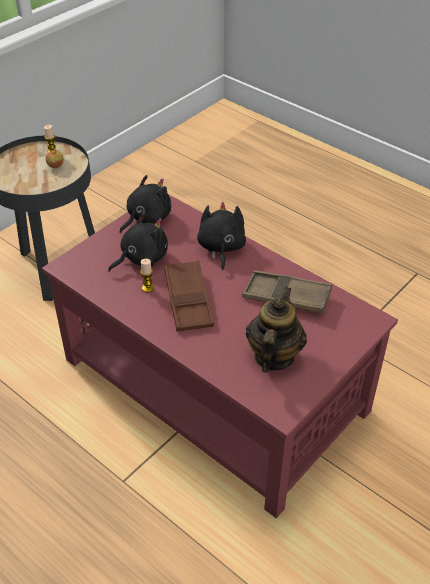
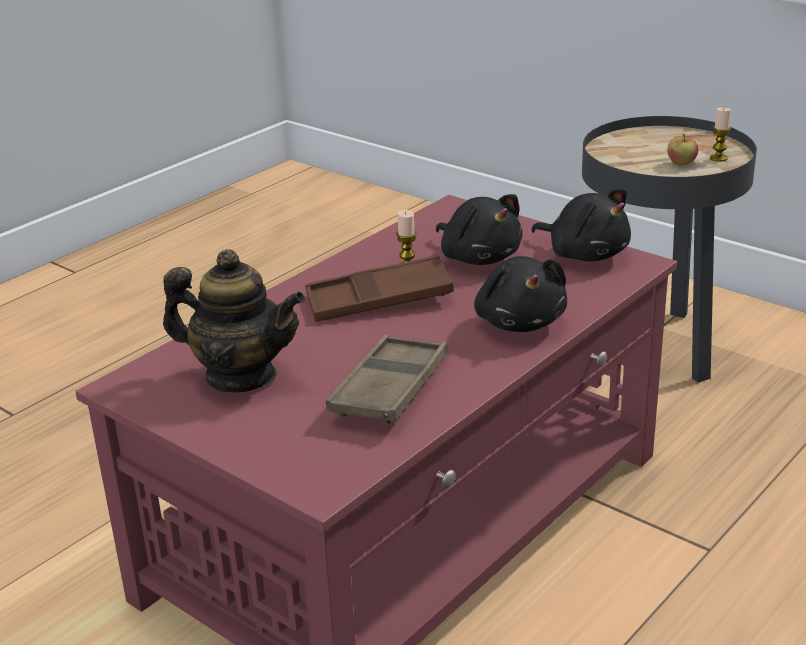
camera: 90 degrees right, 15 degrees down
(221, 248) = (519, 321): black plush toy -> black plush toy turned 75 degrees clockwise

